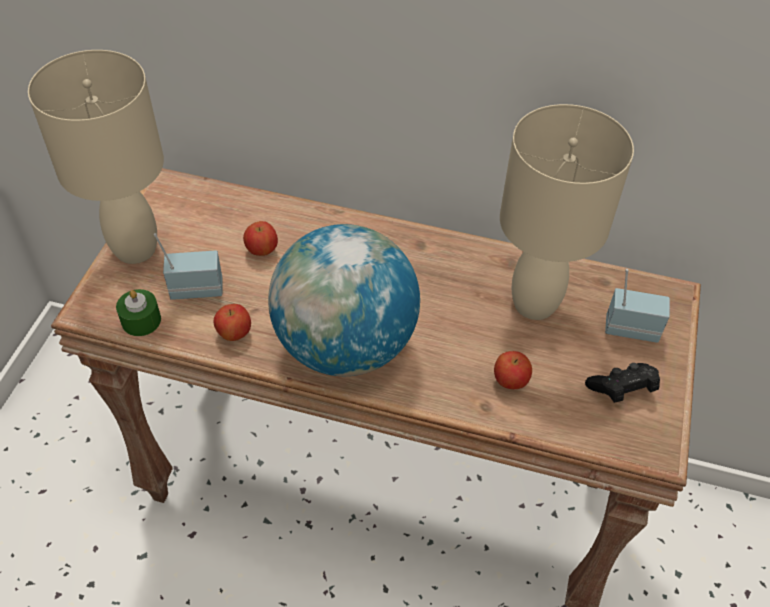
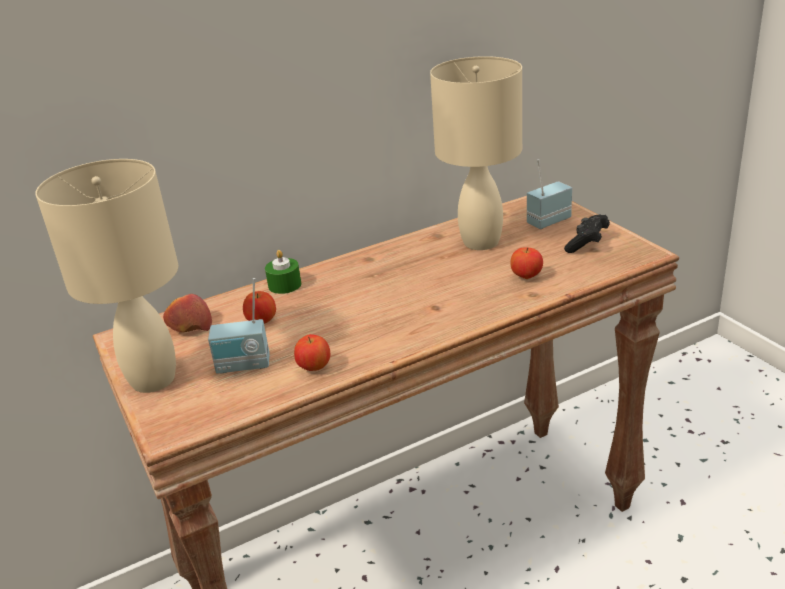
camera: 40 degrees left, 20 degrees down
(141, 320) = (227, 408): green candle -> green candle (284, 285)
(196, 288) = (243, 366): radio -> radio turned 135 degrees counterclockwise
(215, 211) = (189, 326): none -> apple
(345, 346) = (403, 324): globe -> none

